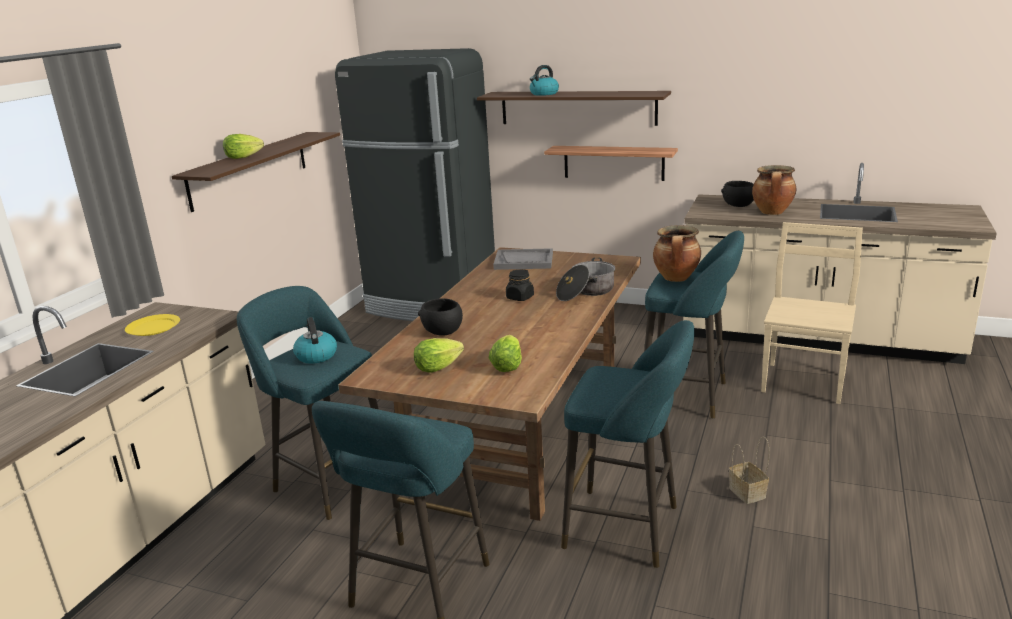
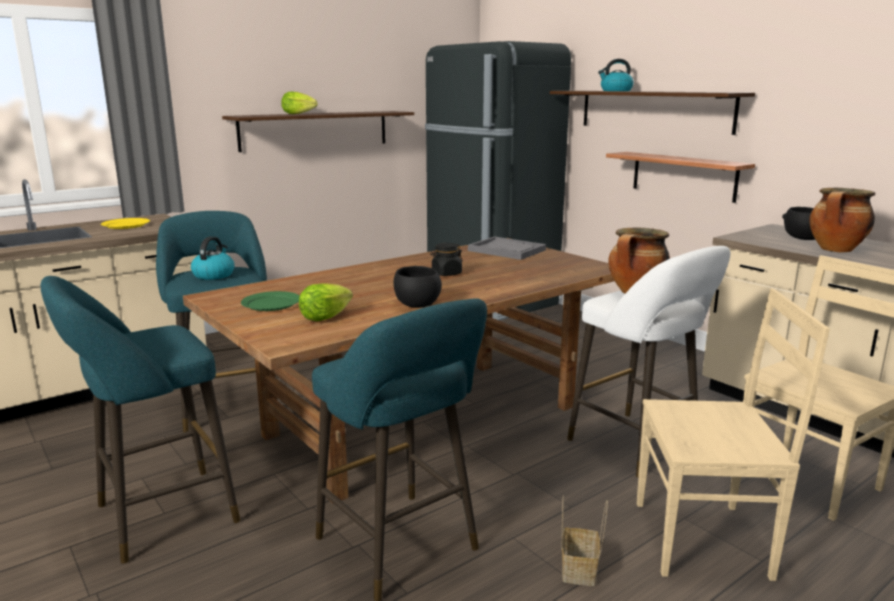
camera: 30 degrees right, 5 degrees down
(437, 367) = (271, 303): lettuce -> green plate
(442, 331) = (331, 281): black bowl -> black bowl (416, 304)
(586, 292) = (515, 282): cooking pot -> none
(689, 396) = (639, 446): turquoise stool -> white stool
(791, 443) = (705, 539): none -> beige chair

